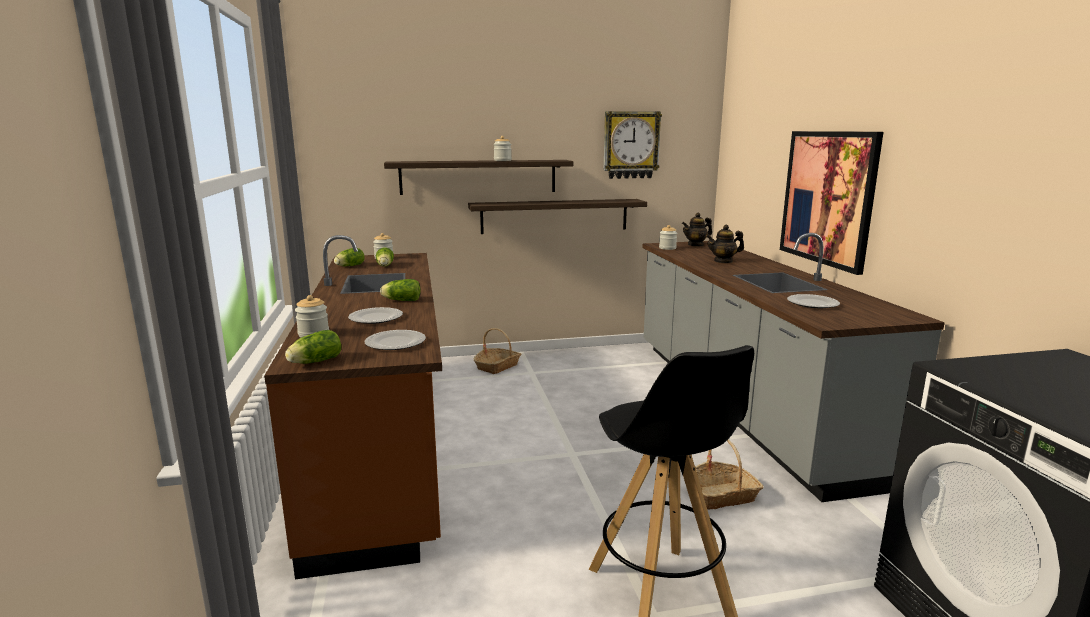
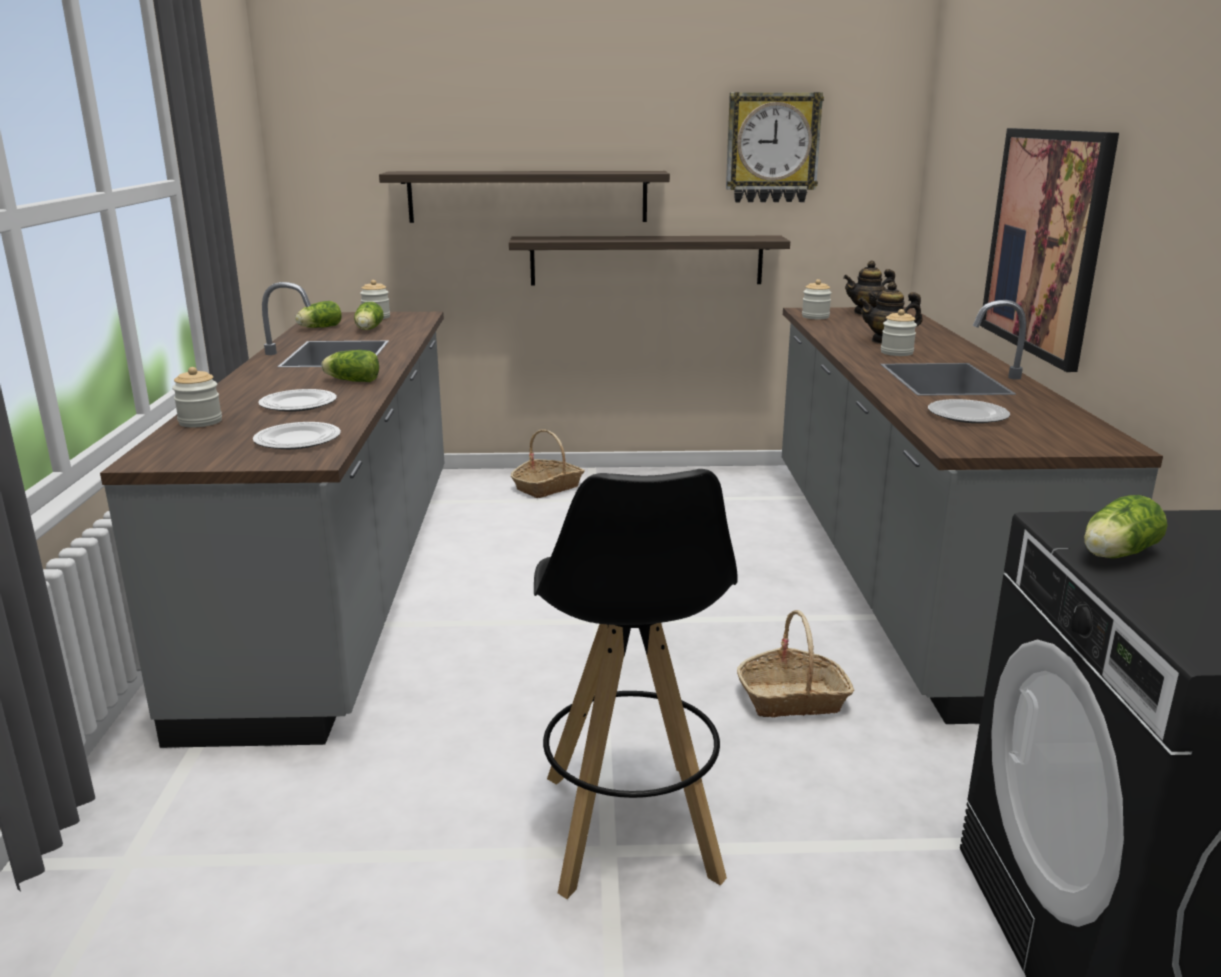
camera: 10 degrees right, 5 degrees up
(314, 362) = (173, 459): lettuce -> lettuce (1115, 555)
(384, 441) = (343, 581): brown counter -> grey counter
(502, 160) = (561, 171): jar -> jar (896, 353)

